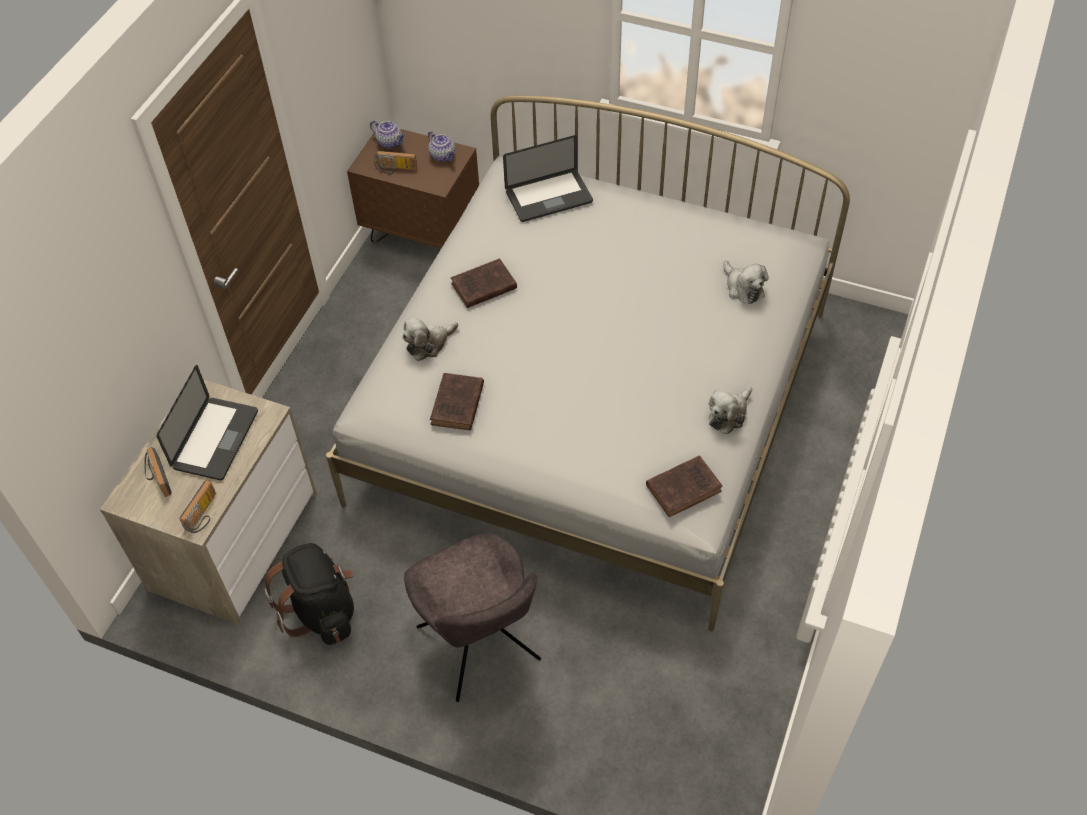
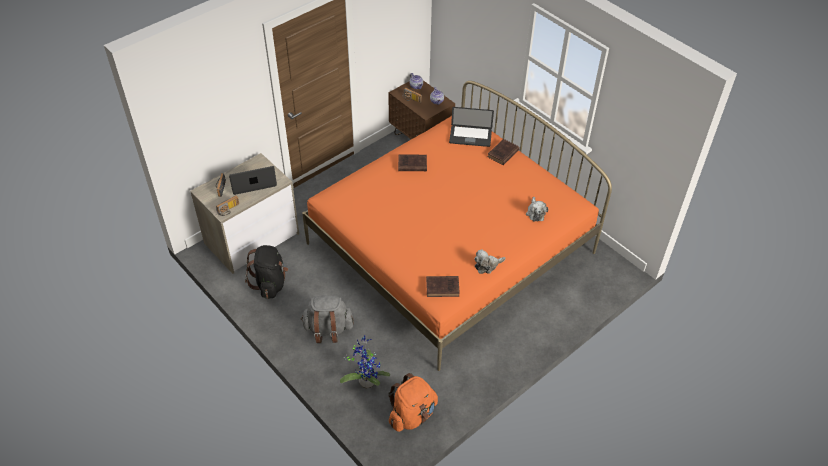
camera: 25 degrees right, 5 degrees down
(215, 439) = (253, 182): laptop -> laptop turned 150 degrees counterclockwise
(429, 344) = (370, 180): plush toy -> none
(457, 406) = (365, 210): brown book -> brown book (502, 154)
(480, 647) = (328, 329): grey chair -> grey backpack
(594, 405) = (450, 248): white bed -> orange bed
(604, 709) = (366, 380): none -> potted plant
(720, 732) = (412, 415): none -> orange backpack

